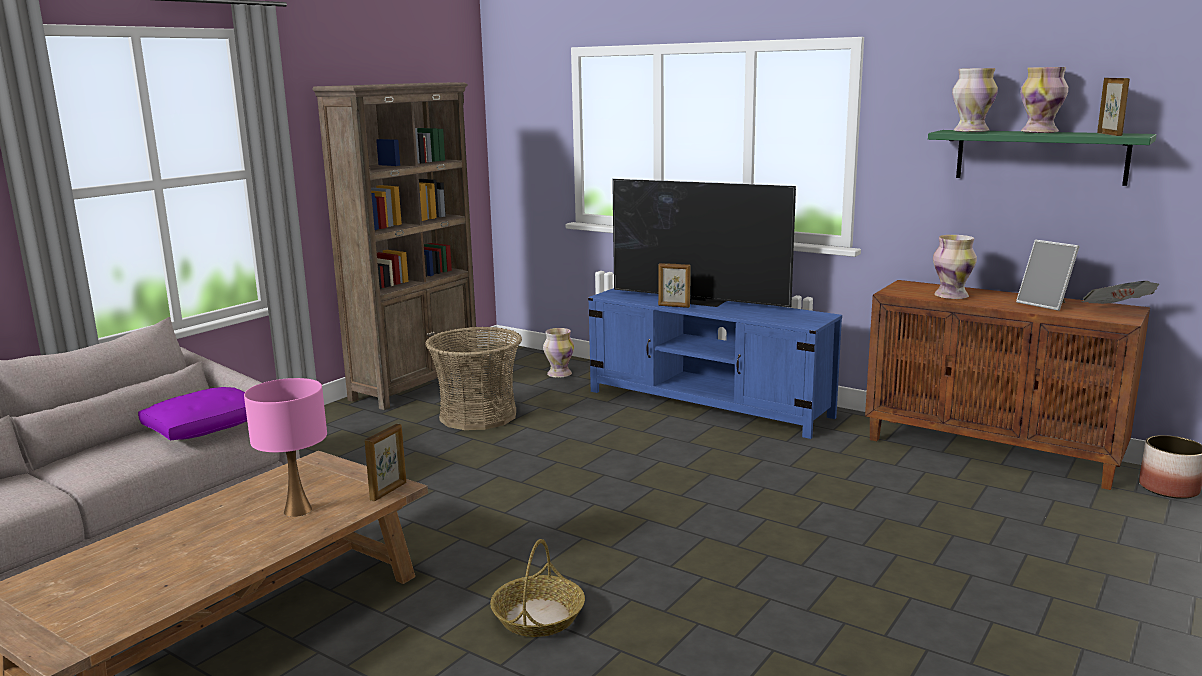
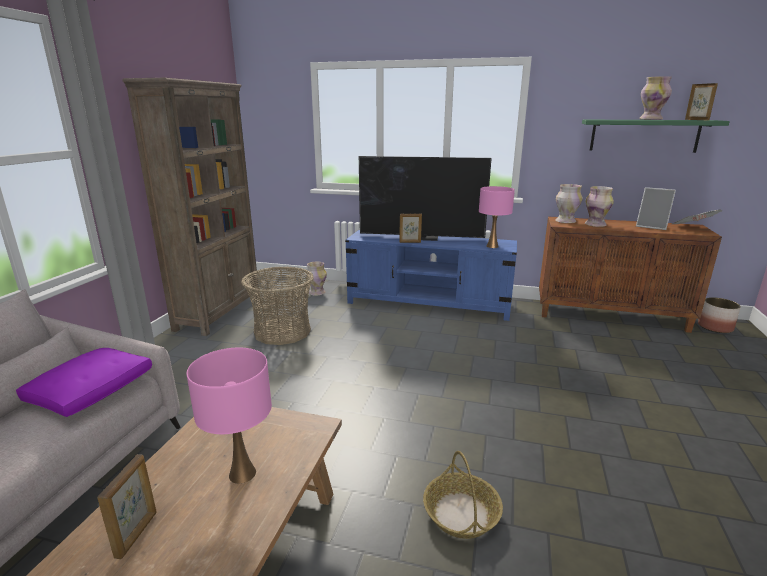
camera: 20 degrees left, 5 degrees up
(389, 491) = (313, 432): picture frame -> picture frame (137, 534)
(789, 320) = (492, 246): none -> pink table lamp
(970, 131) = (607, 119): vase -> vase (565, 221)

